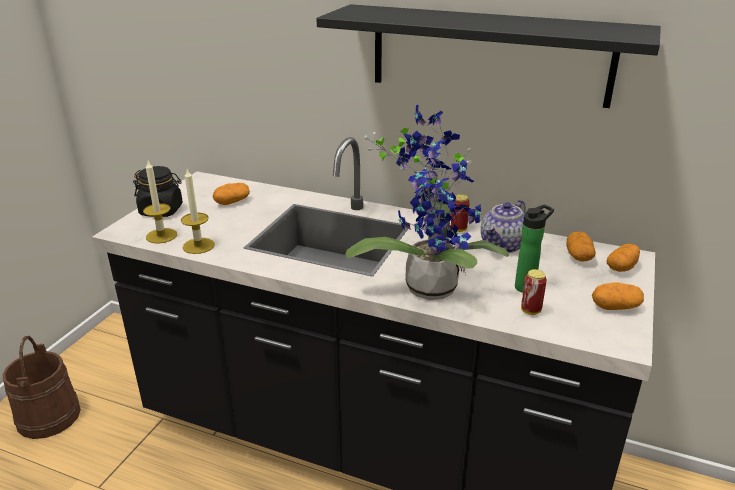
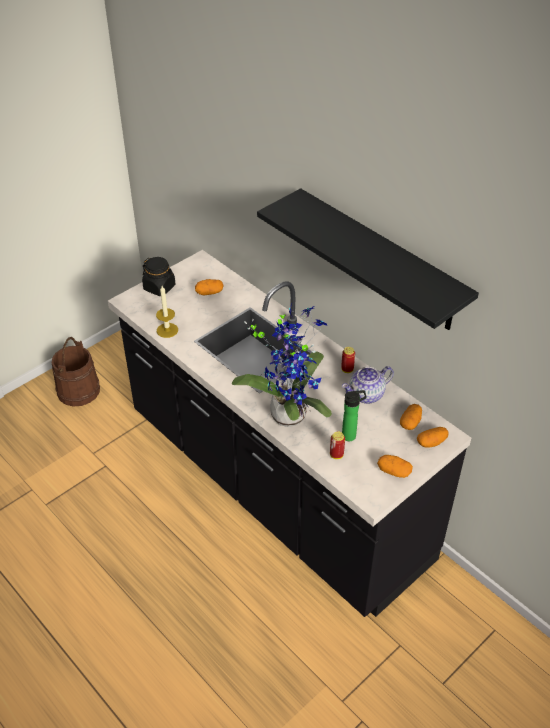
camera: 25 degrees right, 15 degrees up
(161, 236) = (149, 313): candle -> none

